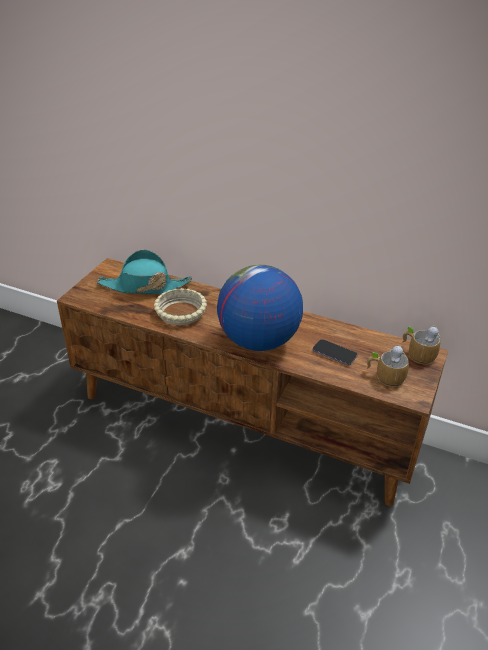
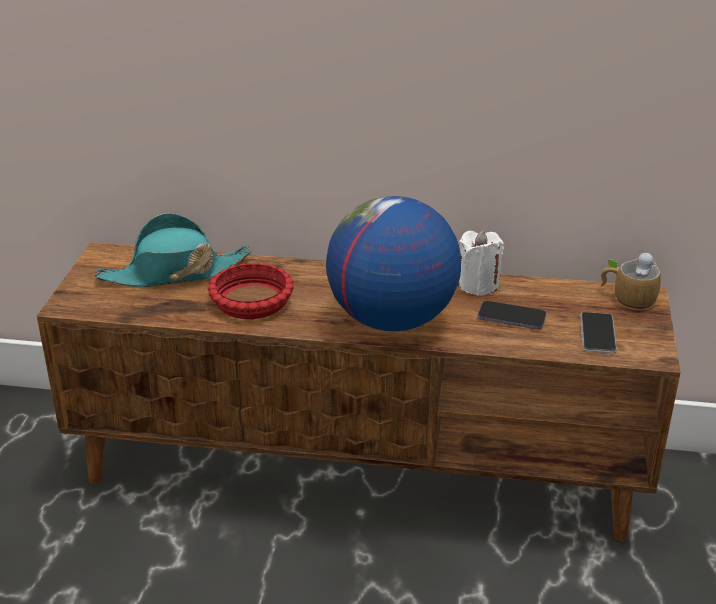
camera: 15 degrees left, 5 degrees down
(180, 312) = (250, 300): beige bowl -> red bowl
(323, 326) = (477, 284): none -> white candle
(385, 375) = (597, 334): mug -> phone

